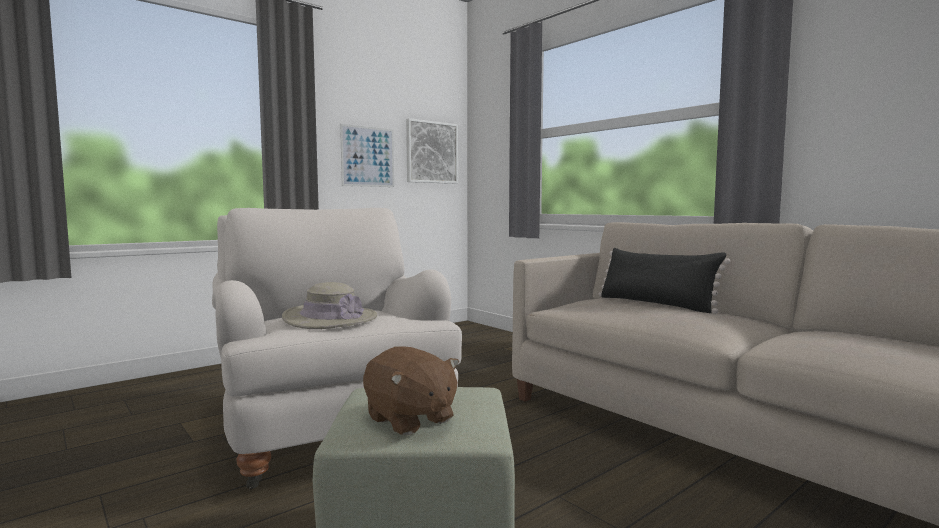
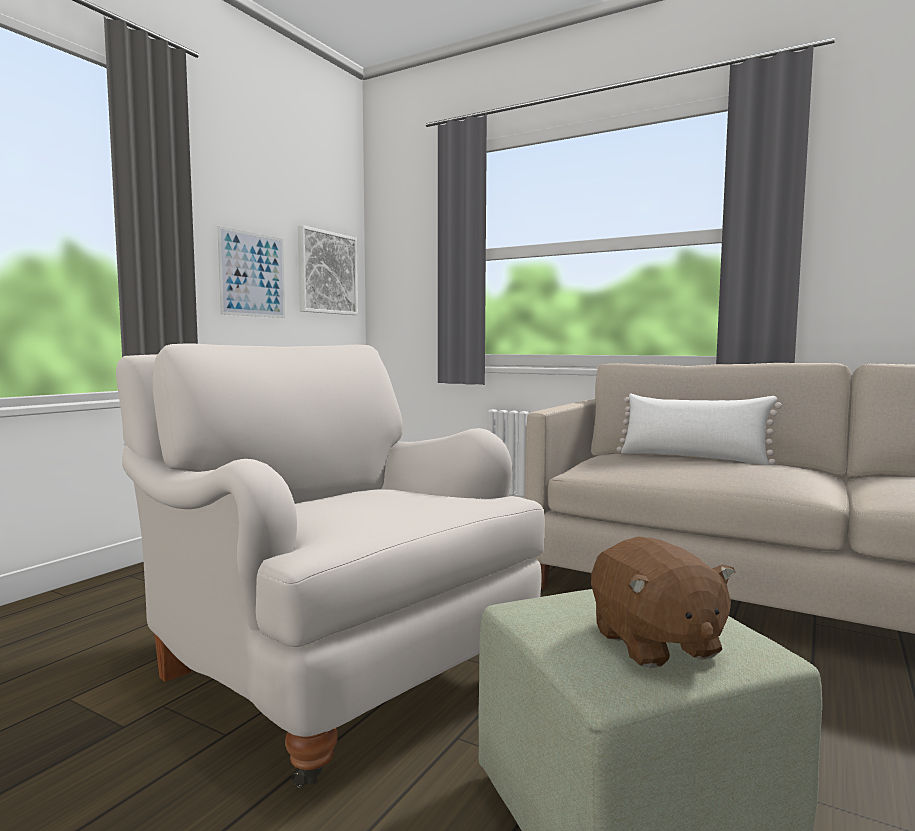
camera: 20 degrees left, 0 degrees up
(330, 318) = (372, 507): beige hat -> none
(410, 419) = (654, 643): brown plush toy -> brown plush toy turned 45 degrees clockwise
(656, 304) = (693, 458): black pillow -> white pillow

